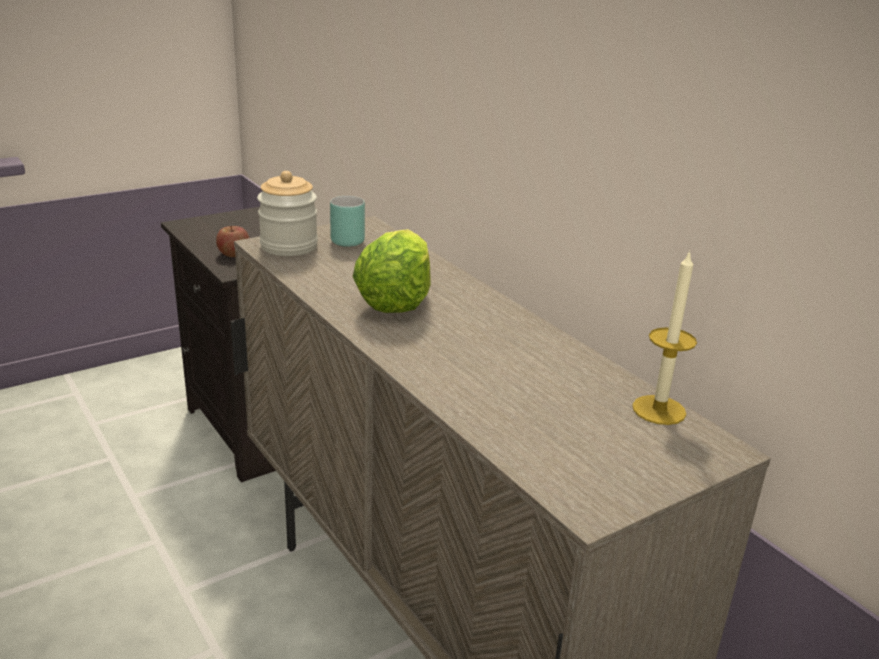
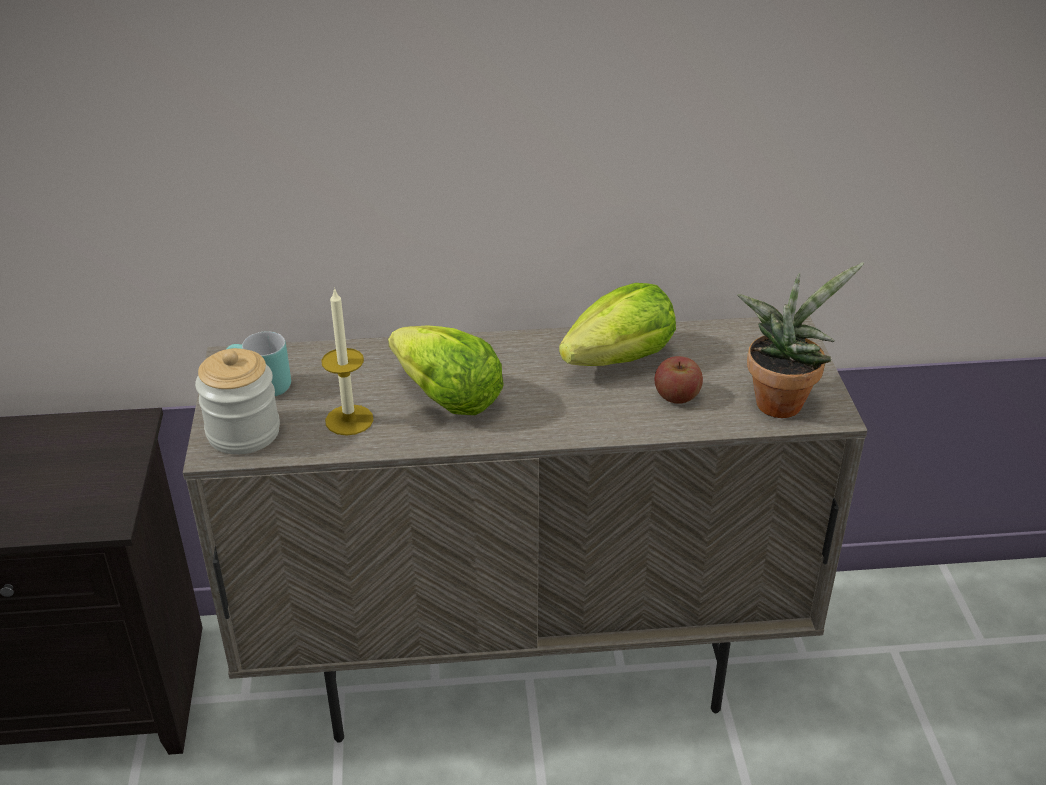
camera: 60 degrees left, 10 degrees up
(234, 254) = (53, 508): apple -> apple (677, 396)
(537, 361) = (620, 360): none -> lettuce
(576, 467) = (781, 400): none -> potted plant
(659, 410) = (727, 332): candle -> candle (349, 420)

